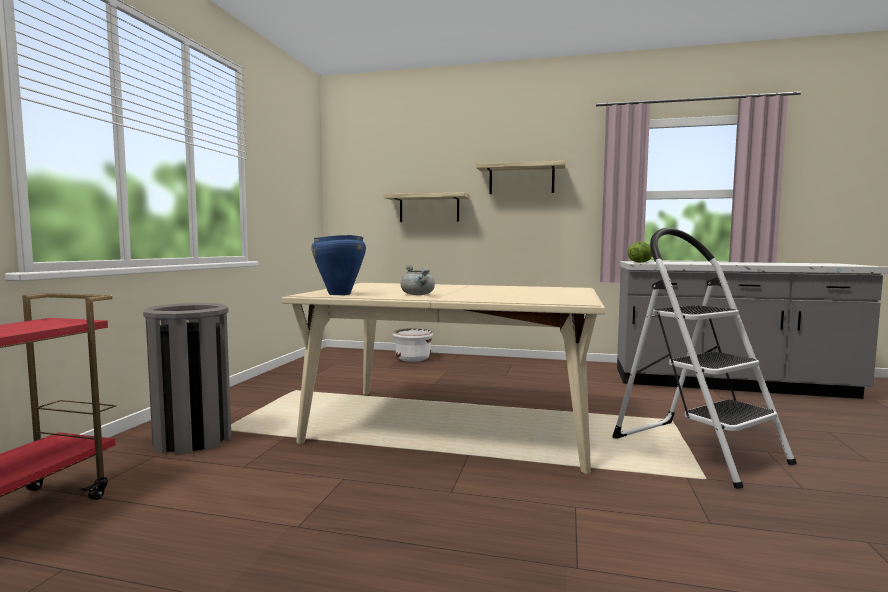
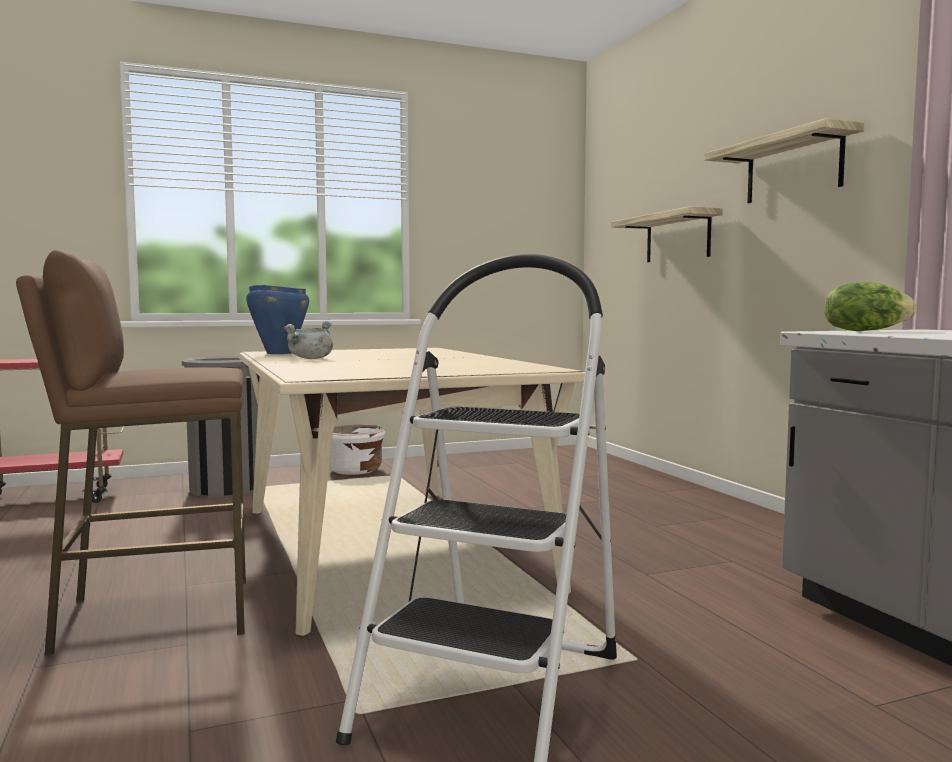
camera: 55 degrees right, 0 degrees up
(413, 358) = (620, 477): white planter -> white planter (354, 470)
(507, 510) = (155, 615): none -> brown stool

